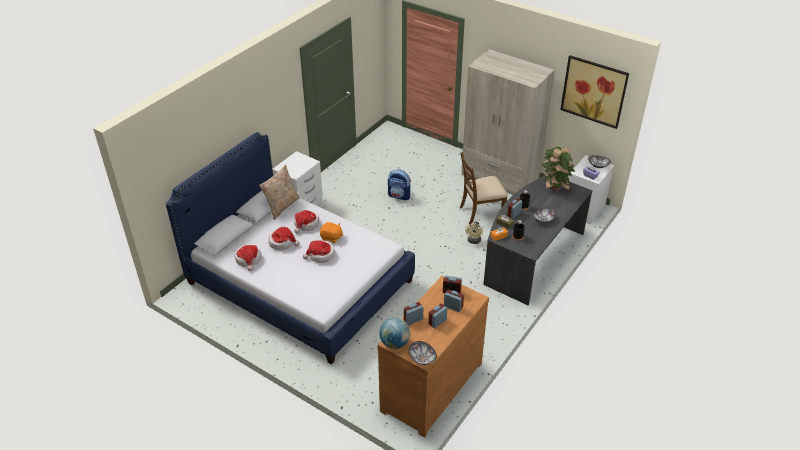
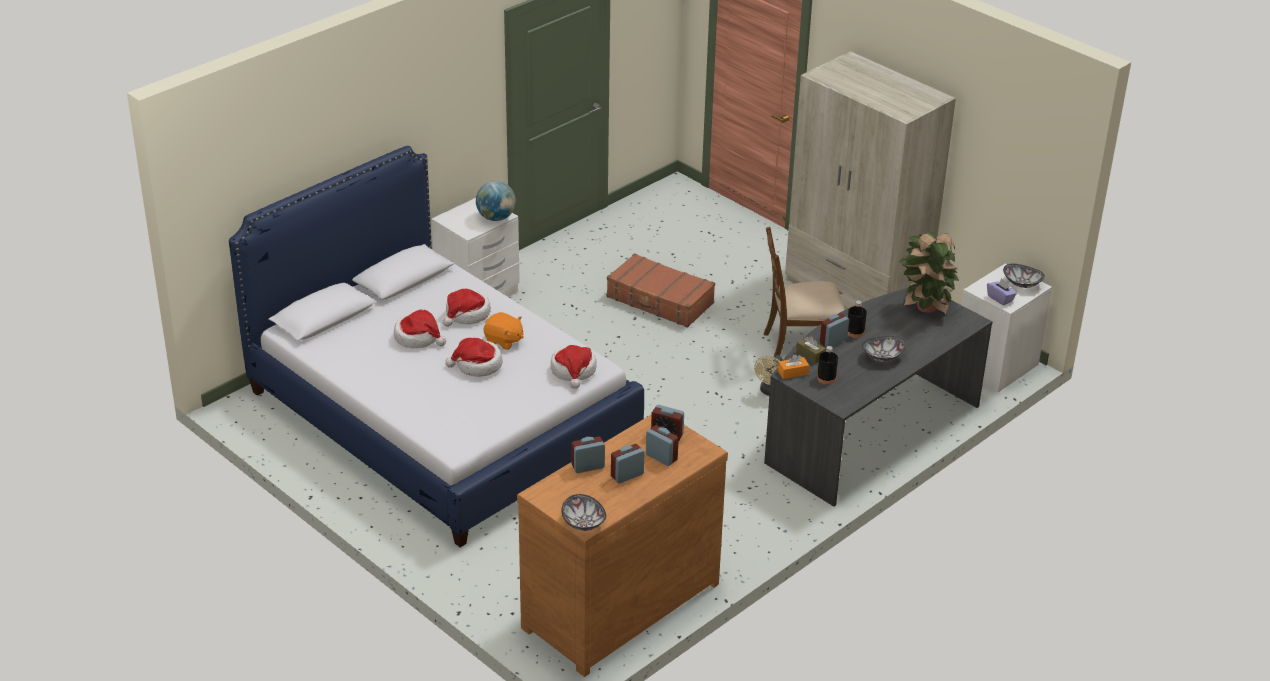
camera: 10 degrees right, 5 degrees down
(248, 259) = (354, 355): hat -> hat (573, 371)
(281, 206) = (433, 281): beige pillow -> none
(395, 343) = (546, 495): globe -> globe (496, 218)
(399, 196) = (660, 301): backpack -> brown suitcase
(594, 91) = (1019, 143): picture -> none

